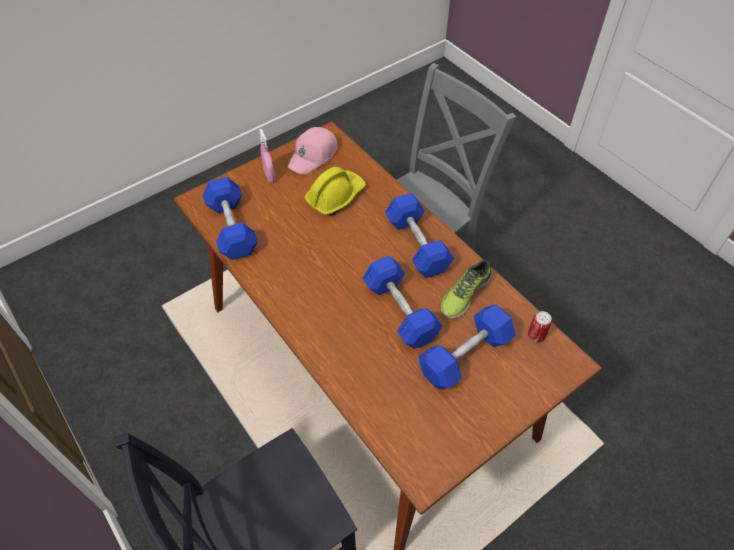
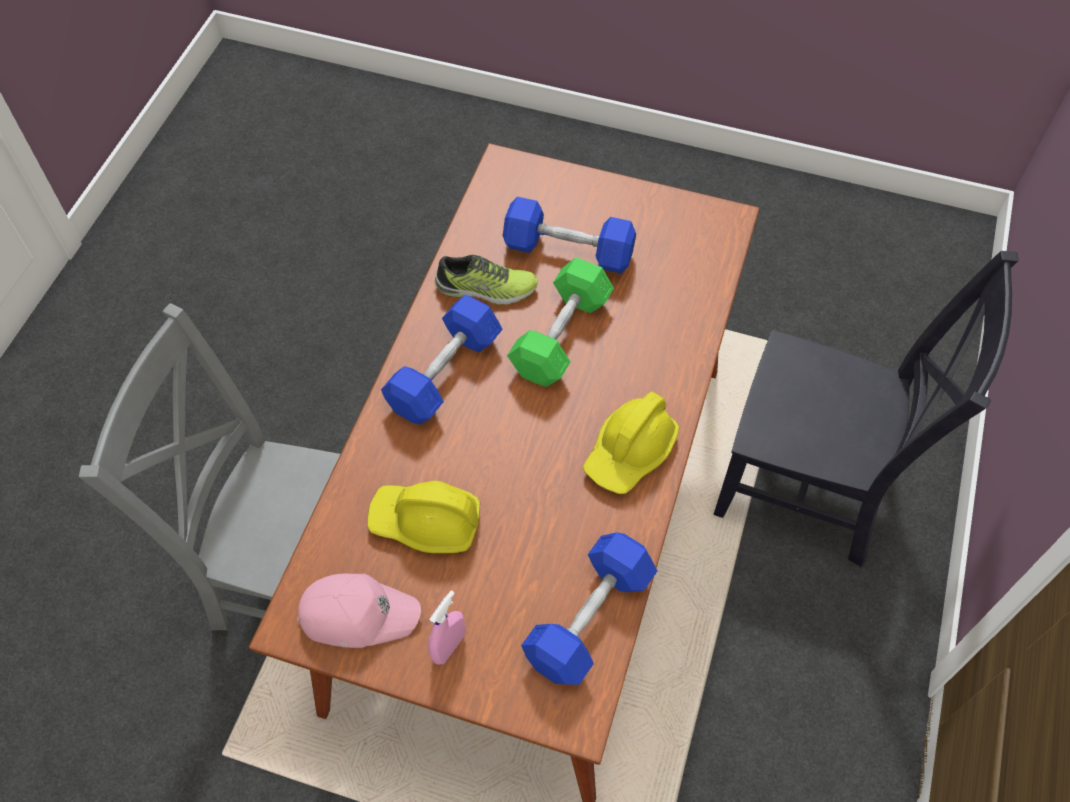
camera: 125 degrees left, 5 degrees up
(297, 297) = (630, 452): none -> yellow hard hat
(400, 311) = (561, 335): blue dumbbell -> green dumbbell
(536, 336) = (492, 204): can -> none

